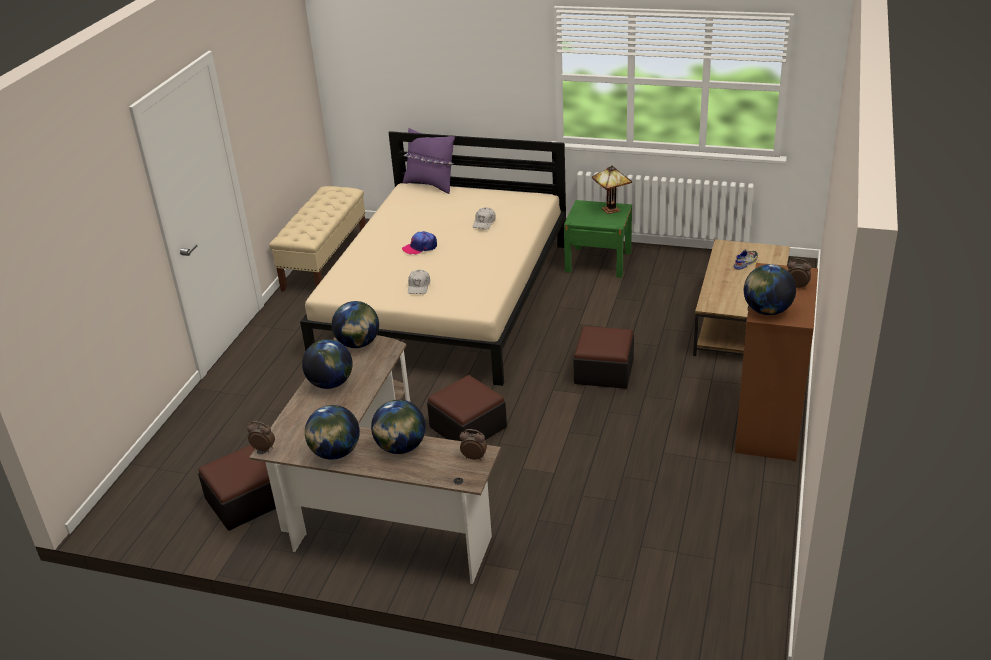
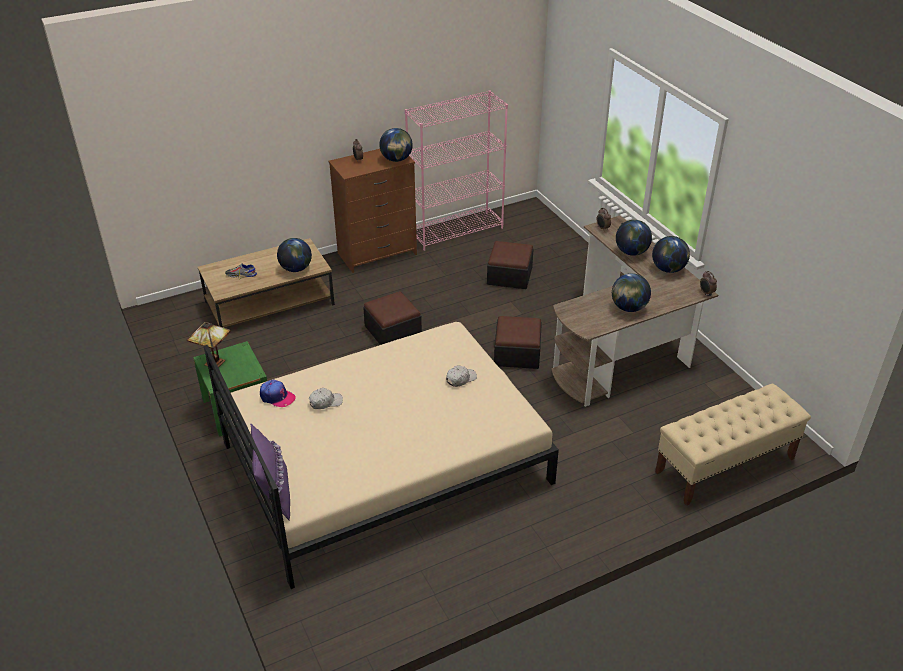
camera: 135 degrees left, 5 degrees up
(244, 501) = (698, 399): ottoman -> ottoman (509, 276)
(325, 262) = (409, 603): beige bench -> beige bench (724, 465)
(358, 344) = (581, 323): globe -> globe (296, 268)
(420, 247) = (405, 416): cap -> cap (277, 397)
(761, 515) = (456, 230): none -> pink bookcase

